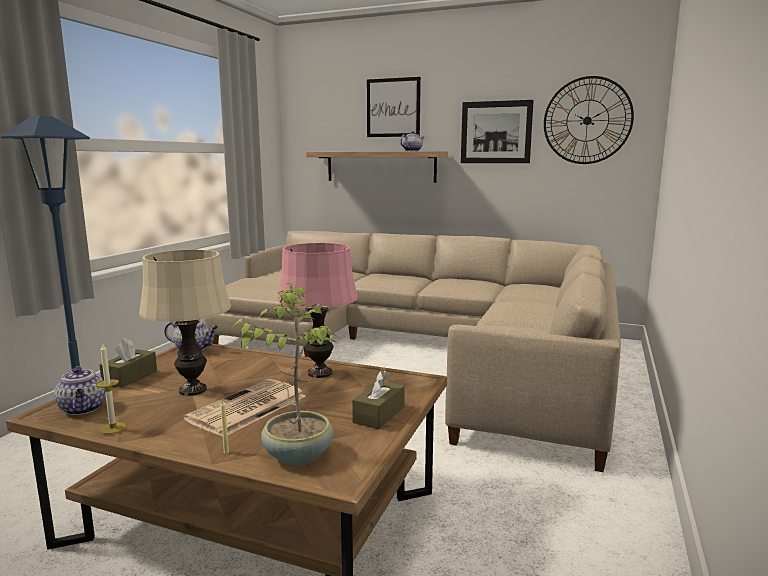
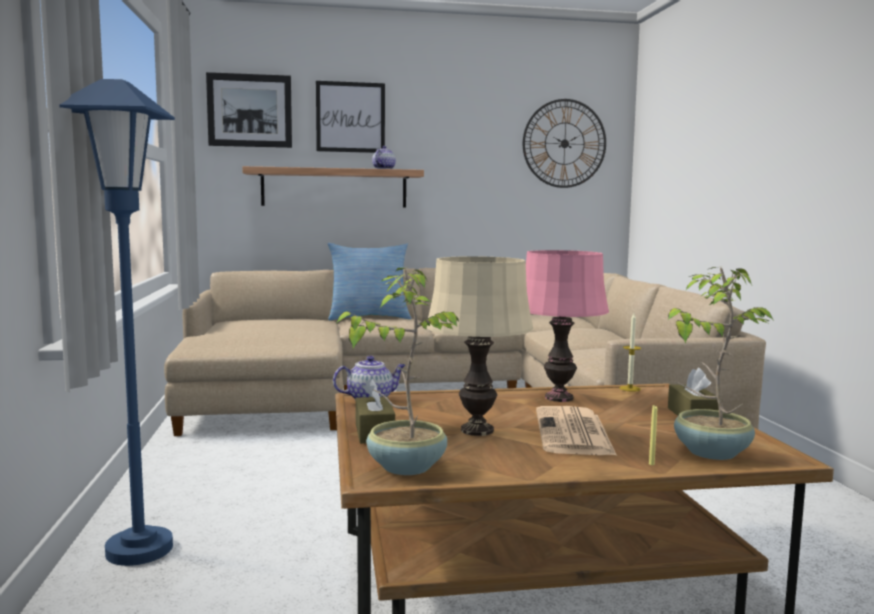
camera: 30 degrees left, 5 degrees down
(83, 409) = (405, 466): teapot -> potted plant
(113, 428) = (493, 472): candle -> candle (630, 388)
(388, 274) = (368, 317): none -> pillow
(496, 132) = (473, 151): picture -> picture (249, 110)

